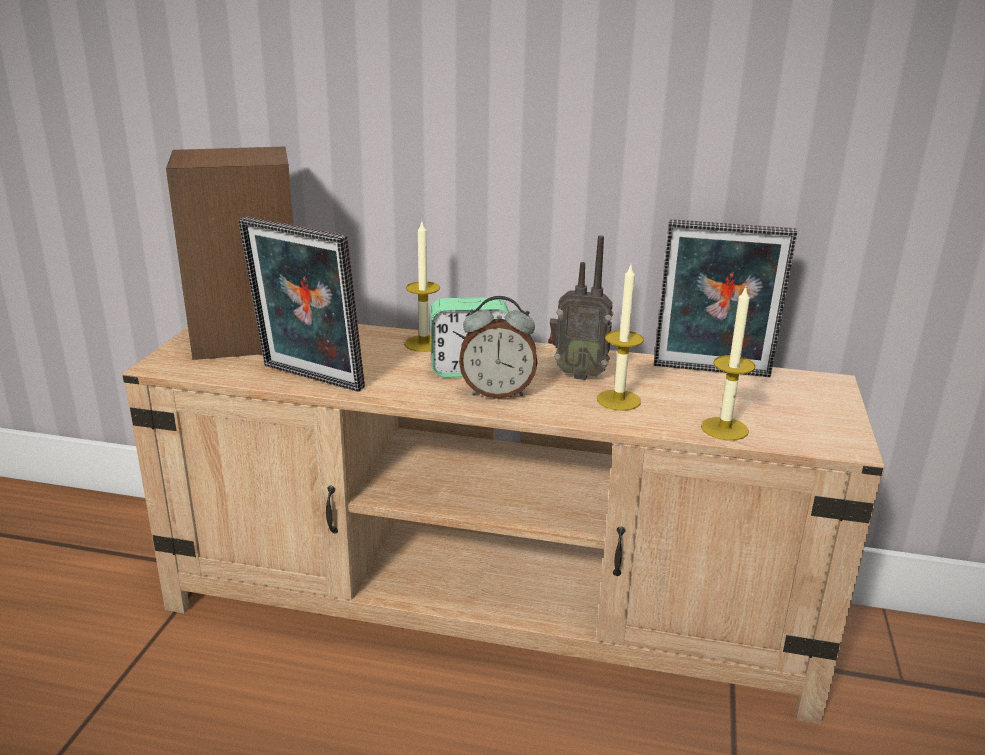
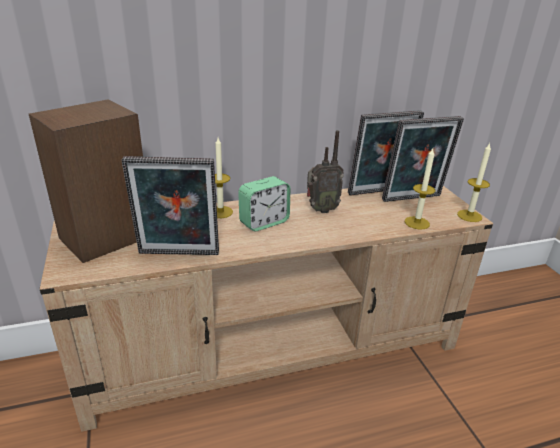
camera: 30 degrees left, 5 degrees up
(497, 392) = (294, 233): alarm clock -> none
(618, 400) = (356, 220): candle -> candle (469, 216)
(765, 395) = (413, 199): none -> picture frame

